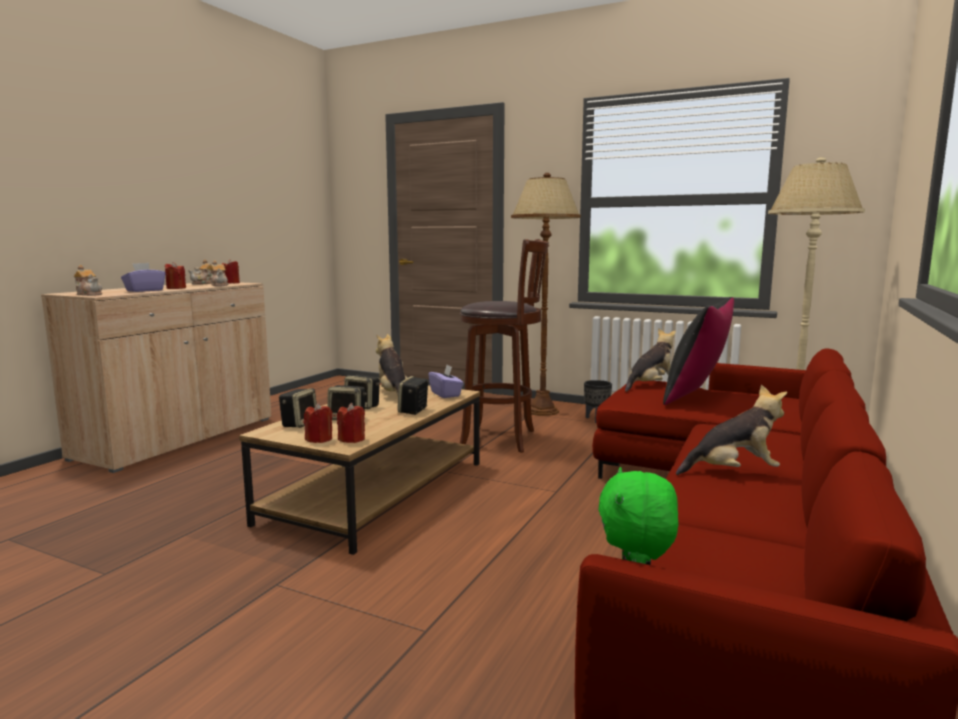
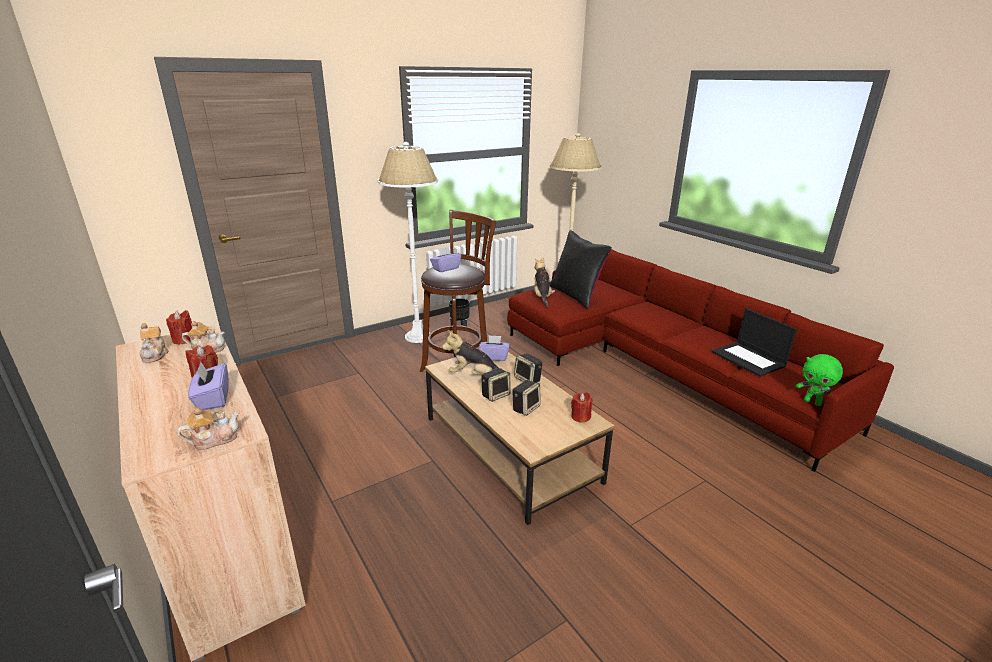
camera: 60 degrees left, 15 degrees up
(299, 424) = (522, 430): speaker -> none
(319, 439) = (571, 429): red candle -> none
(497, 301) = (445, 268): none -> purple tissue box
(542, 411) = (418, 337): brown floor lamp -> white floor lamp
(720, 520) = (749, 359): none -> laptop
(733, 472) = (693, 335): plush toy -> none

